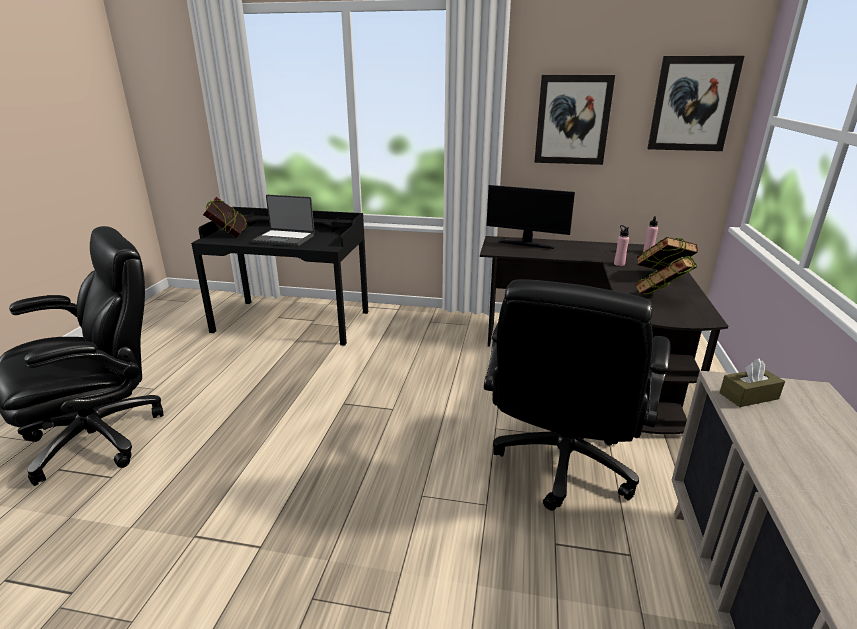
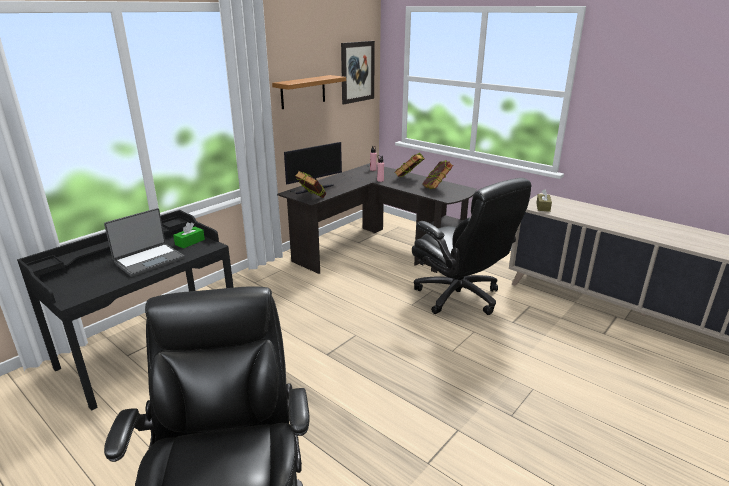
camera: 60 degrees left, 0 degrees up
(229, 235) = (77, 285): book -> book (311, 199)
(330, 239) = (190, 242): none -> green tissue box
(572, 120) = (303, 92): picture -> shelf

